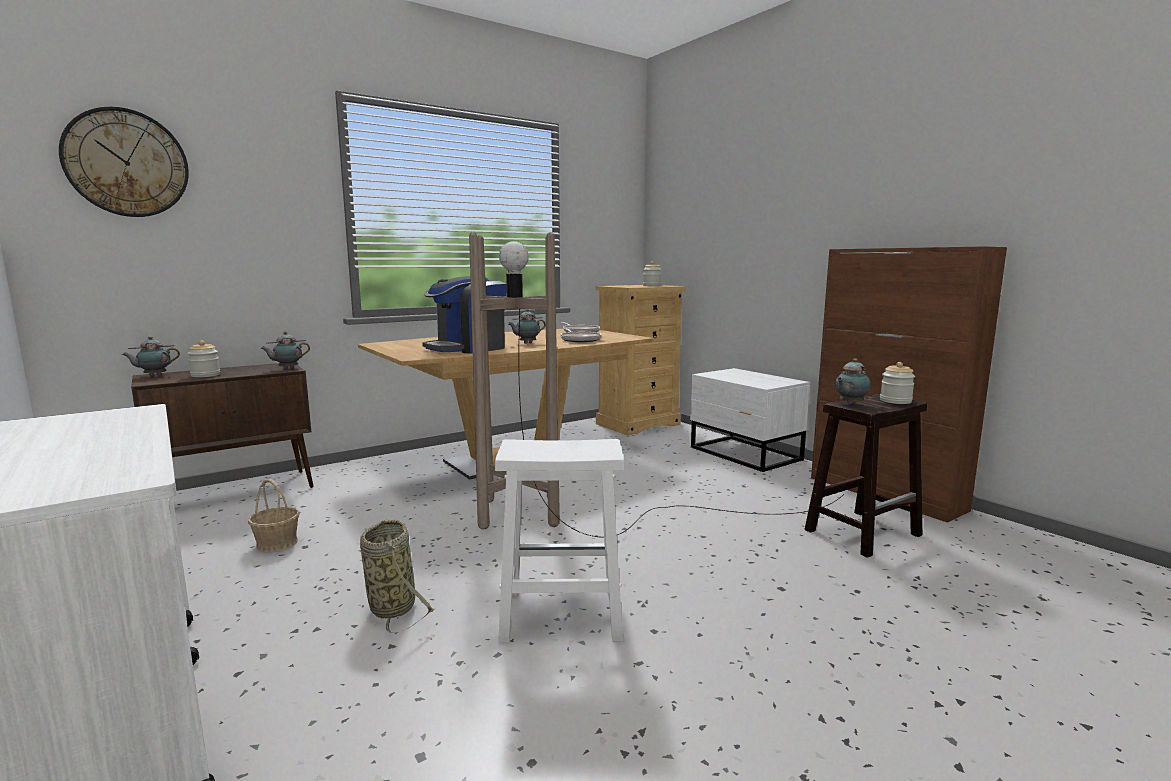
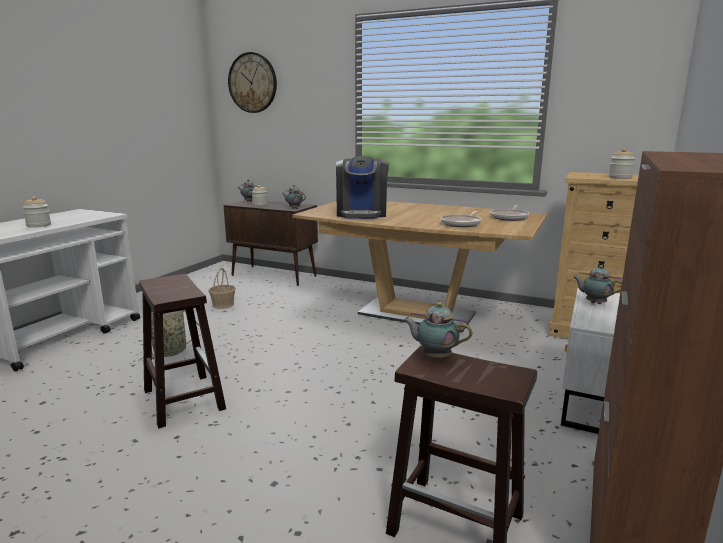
camera: 60 degrees right, 5 degrees up
(468, 348) = (362, 214): coffee machine -> coffee machine turned 105 degrees counterclockwise
(526, 343) = (412, 218): teapot -> teapot (594, 303)
(559, 615) = (183, 399): white stool -> brown stool
(602, 515) = (346, 373): brown floor lamp -> none
(895, 401) = (495, 381): jar -> jar (39, 225)

